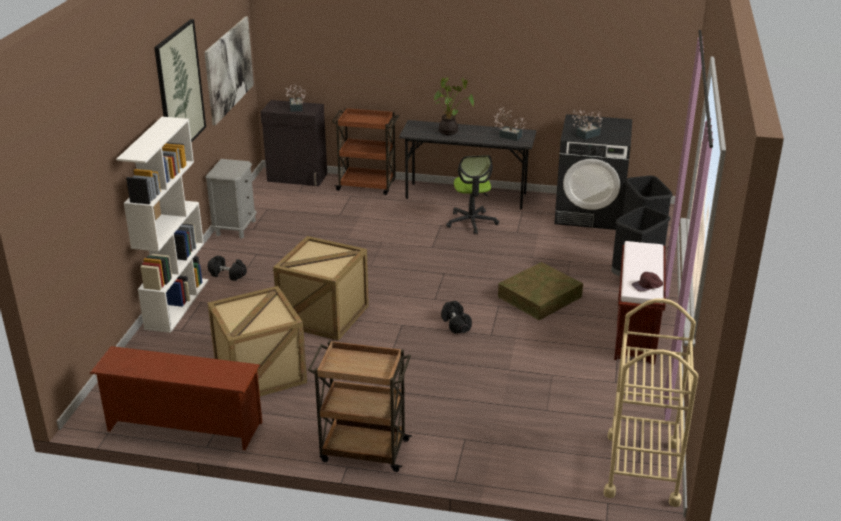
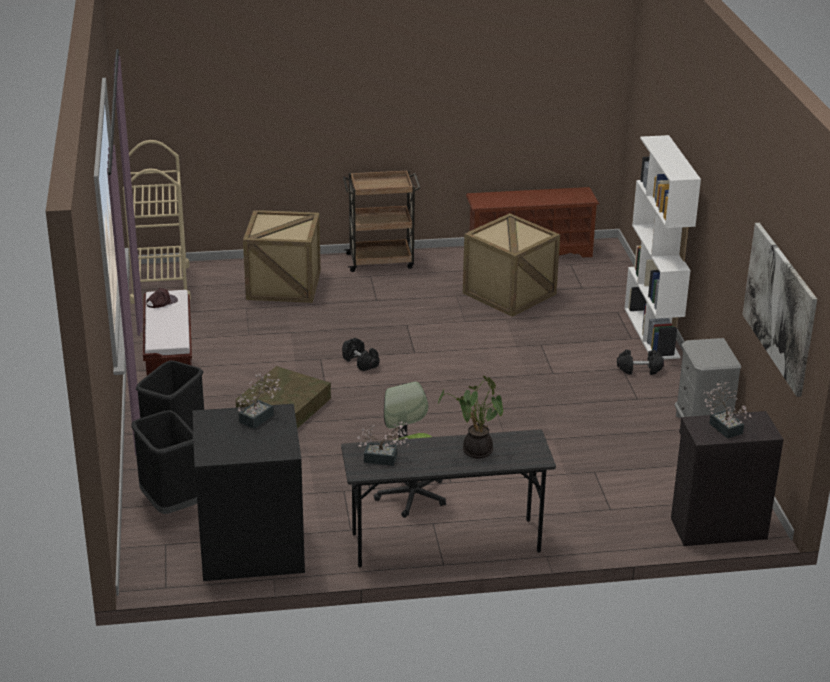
camera: 160 degrees right, 0 degrees up
(180, 89) = (729, 203): picture -> none
(323, 314) = (499, 348): crate -> crate (284, 285)
(367, 185) = (603, 534): brown cart -> none

